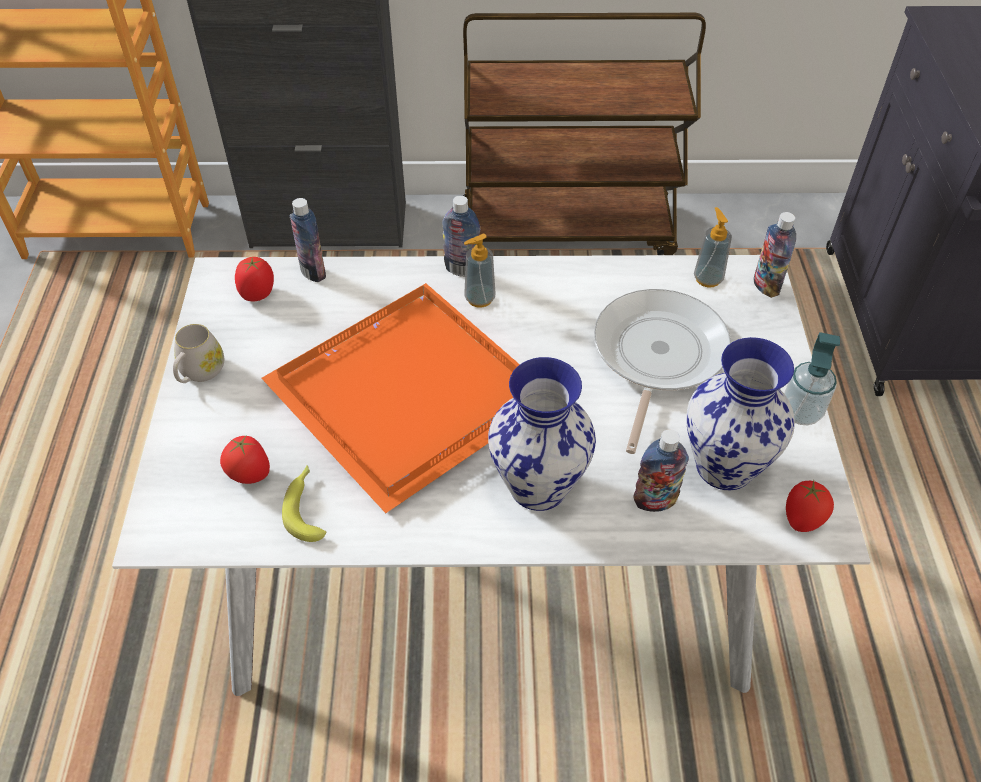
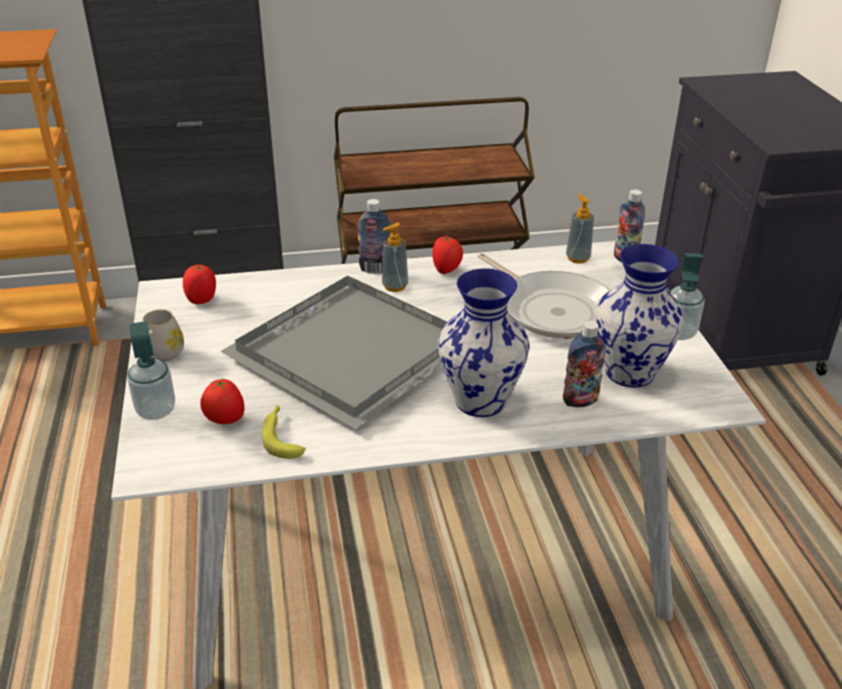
camera: 10 degrees left, 15 degrees down
(179, 451) = (156, 410): none -> soap dispenser
(313, 272) = (246, 281): bottle -> none
(409, 389) = (351, 349): orange tray -> grey tray
(656, 356) = (552, 309): frying pan -> frying pan turned 135 degrees clockwise
(802, 520) = (703, 400): tomato -> tomato (446, 270)

